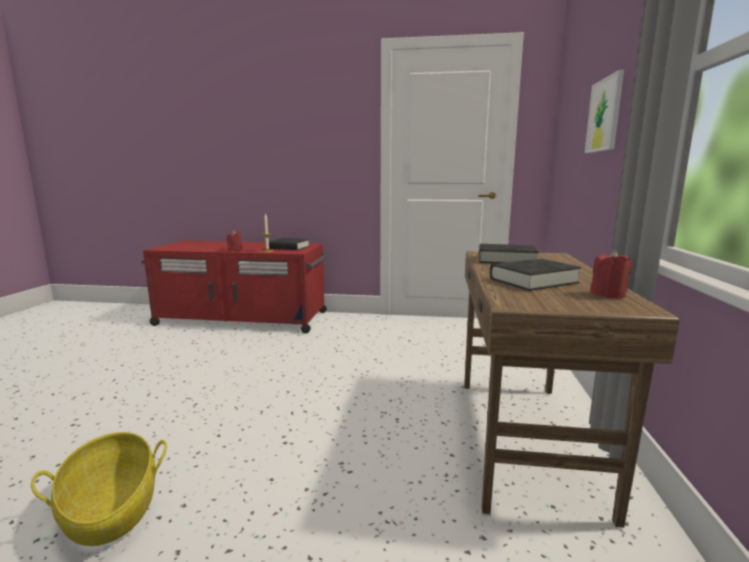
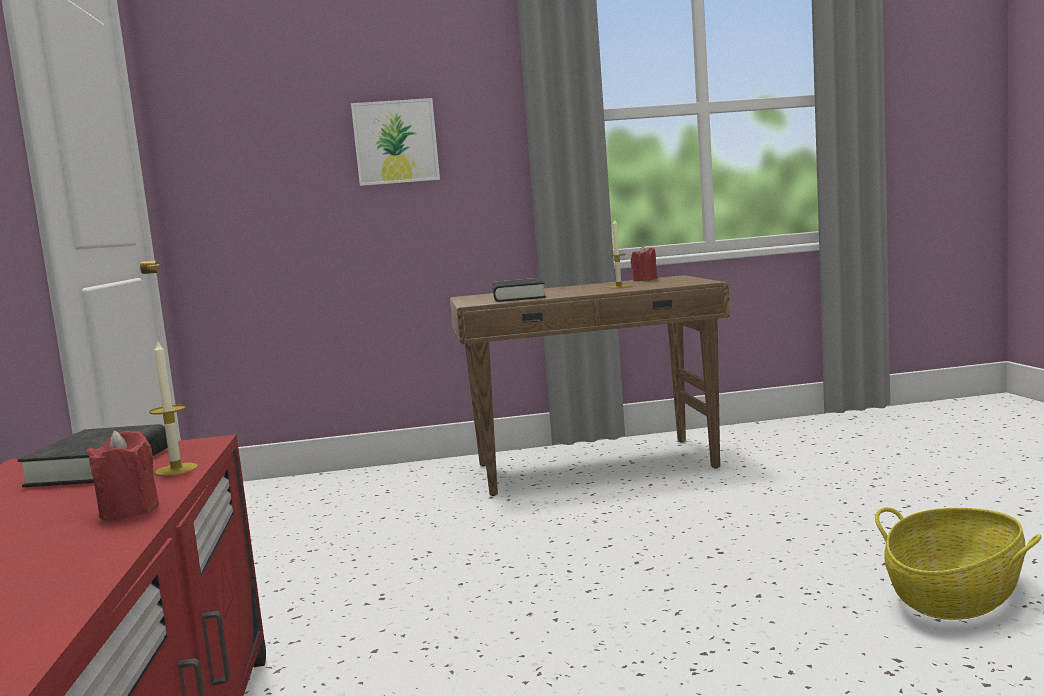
camera: 105 degrees left, 5 degrees down
(533, 281) = (618, 287): black book -> candle

